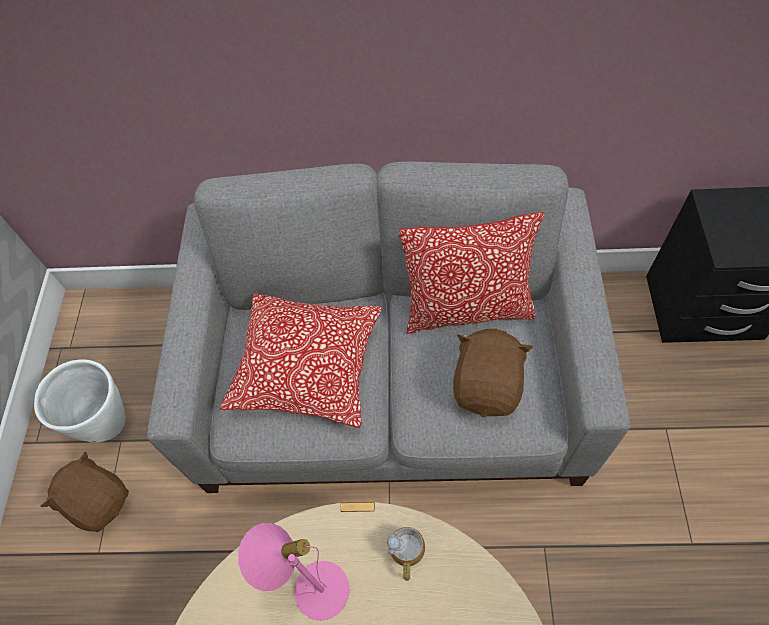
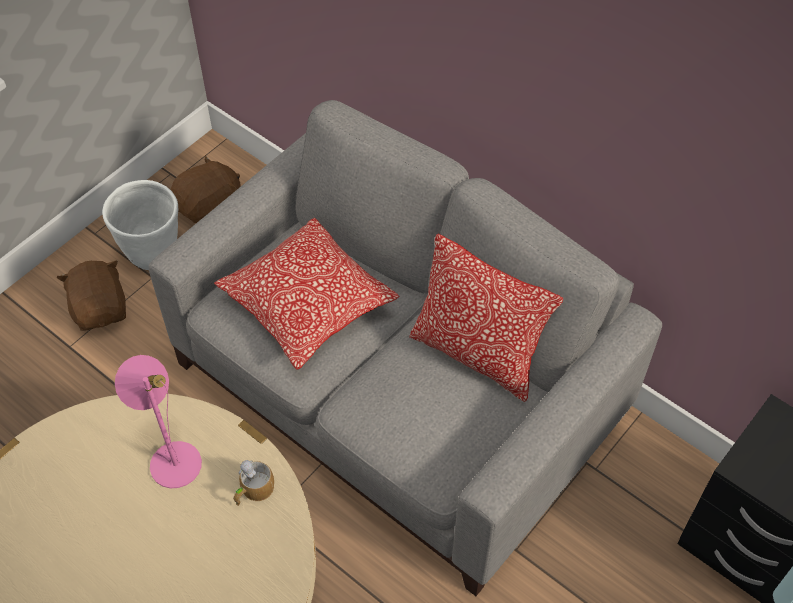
camera: 35 degrees right, 5 degrees down
(488, 385) = (429, 419): brown plush toy -> brown plush toy (210, 208)

